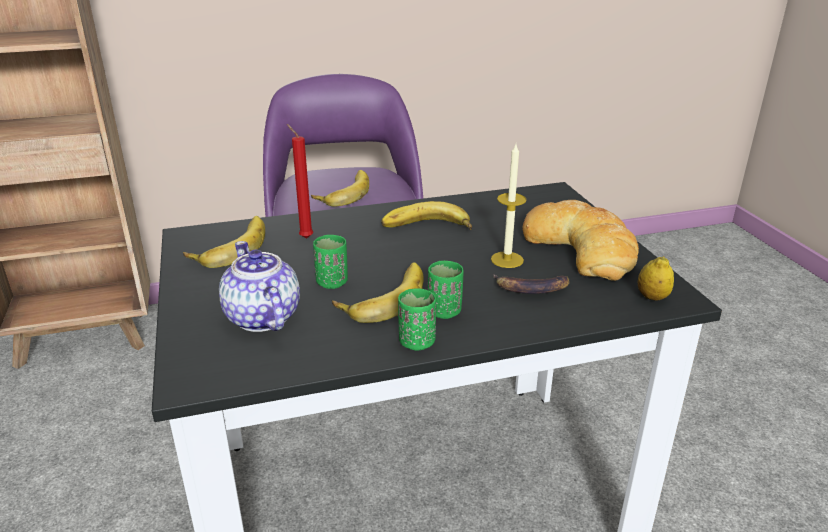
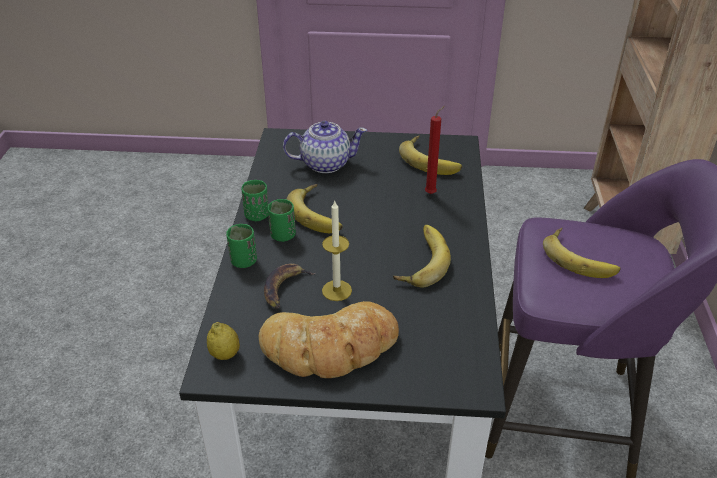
camera: 110 degrees right, 10 degrees up
(332, 282) = (353, 195): green cup -> green cup (243, 261)

